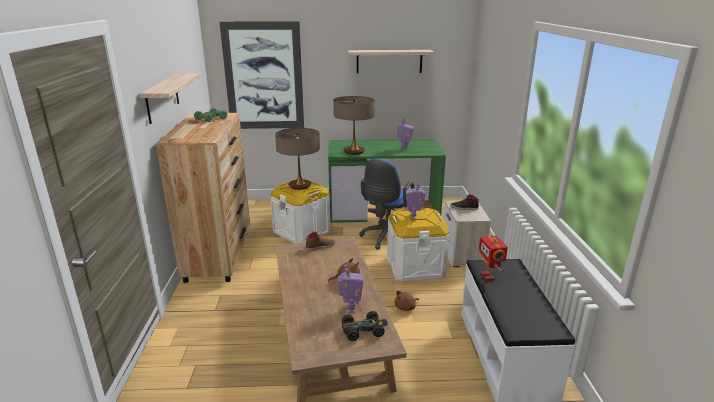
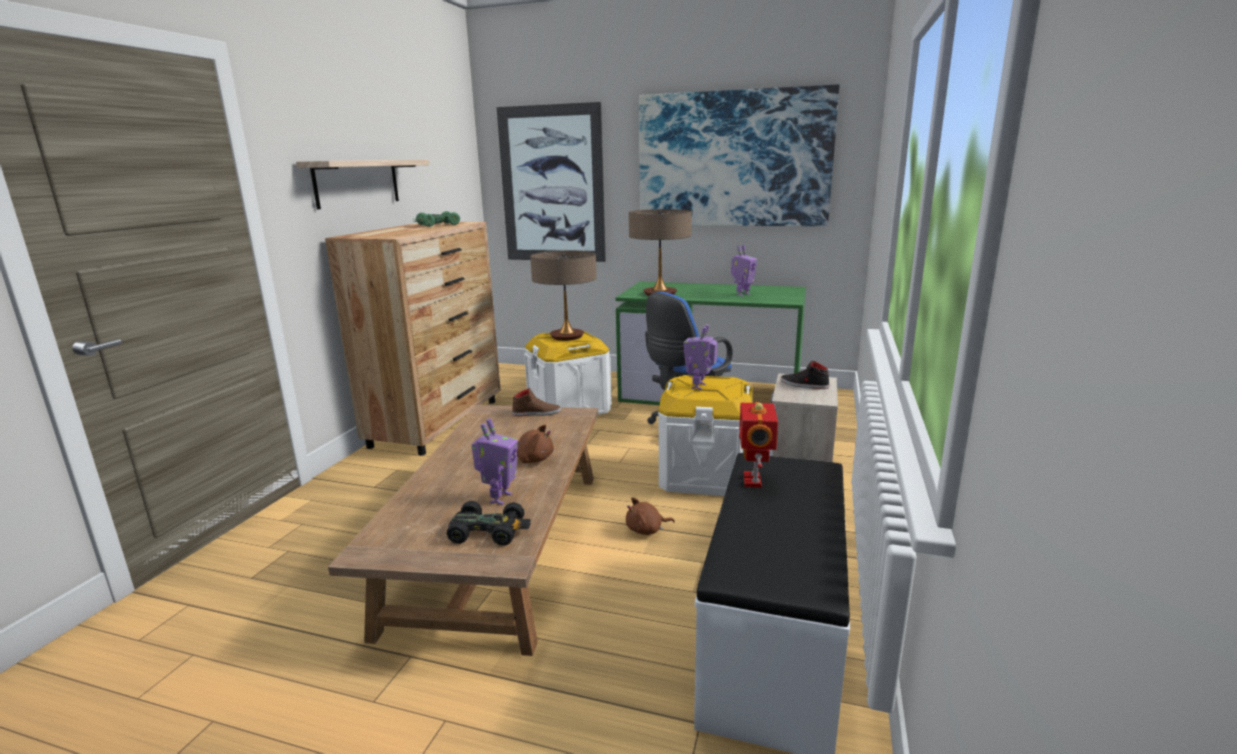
camera: 20 degrees right, 5 degrees down
(389, 61) = (733, 159): shelf -> picture

